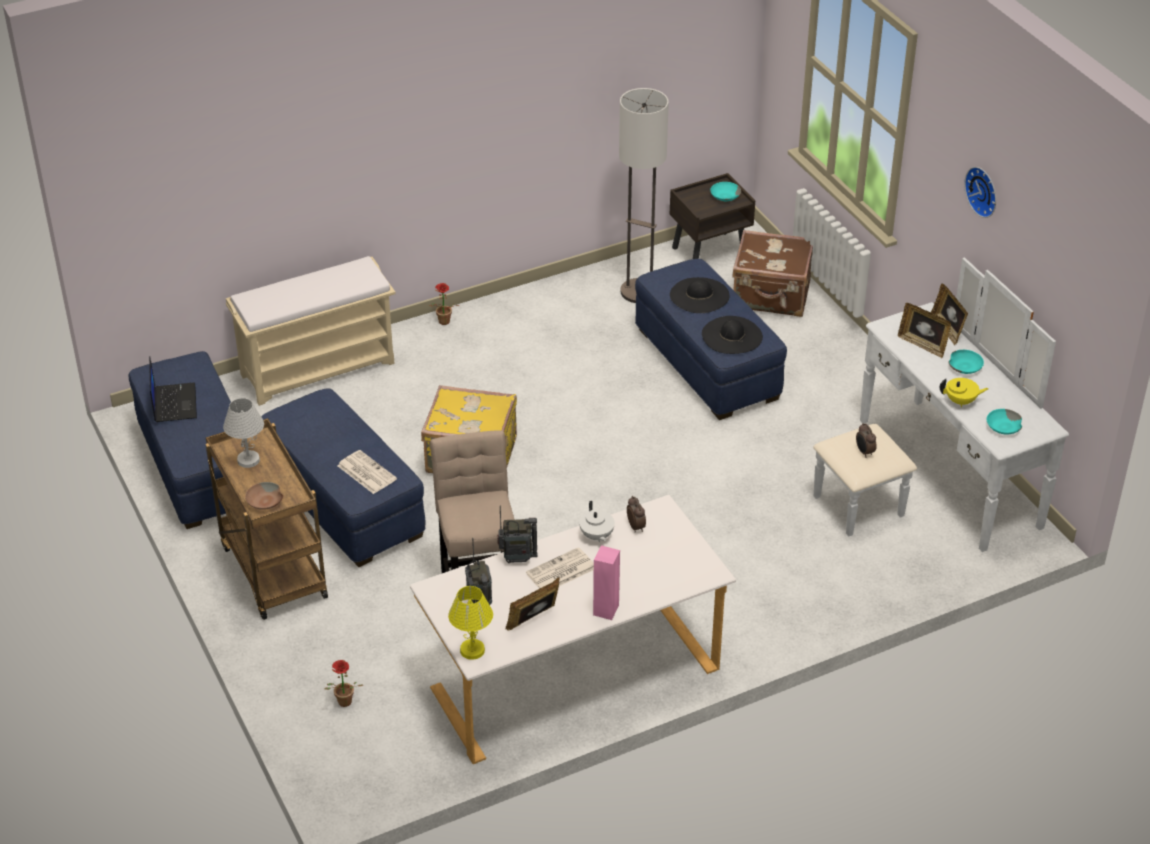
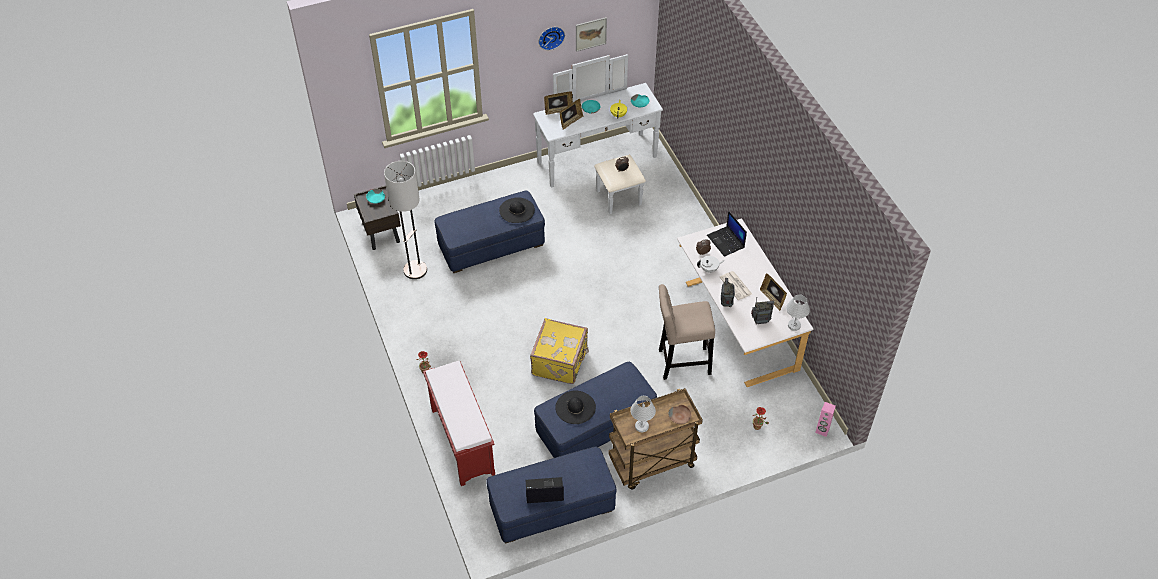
camera: 85 degrees left, 10 degrees up
(319, 368) = (461, 440): beige bench -> red bench
(365, 472) = (621, 386): newspaper -> none
(472, 650) = (794, 325): yellow table lamp -> white table lamp
(605, 610) = (764, 270): pink speaker -> pink speaker (822, 430)
(669, 558) = (726, 242): none -> laptop
(699, 295) = (476, 220): black hat -> black hat (575, 407)
(771, 296) = (433, 209): brown suitcase -> none
(1029, 246) = (590, 34): none -> picture

